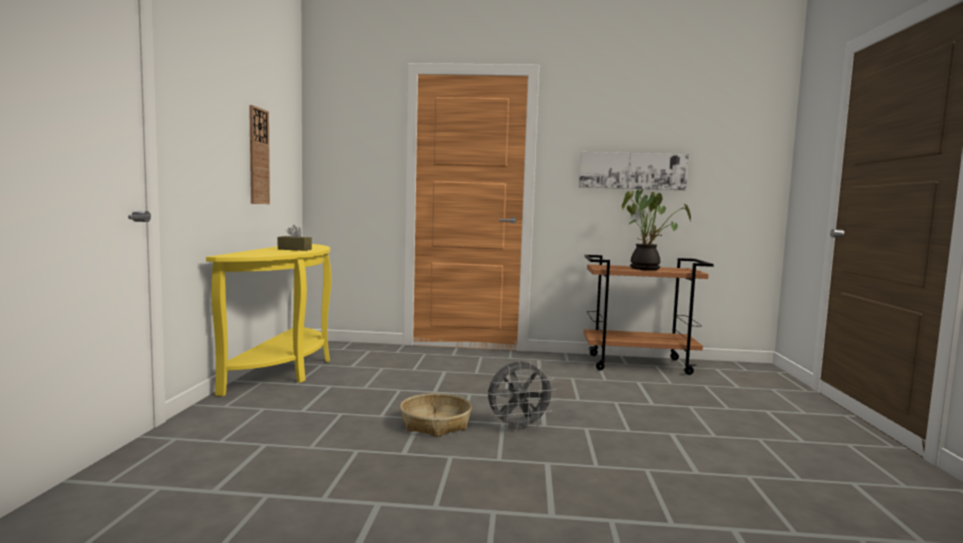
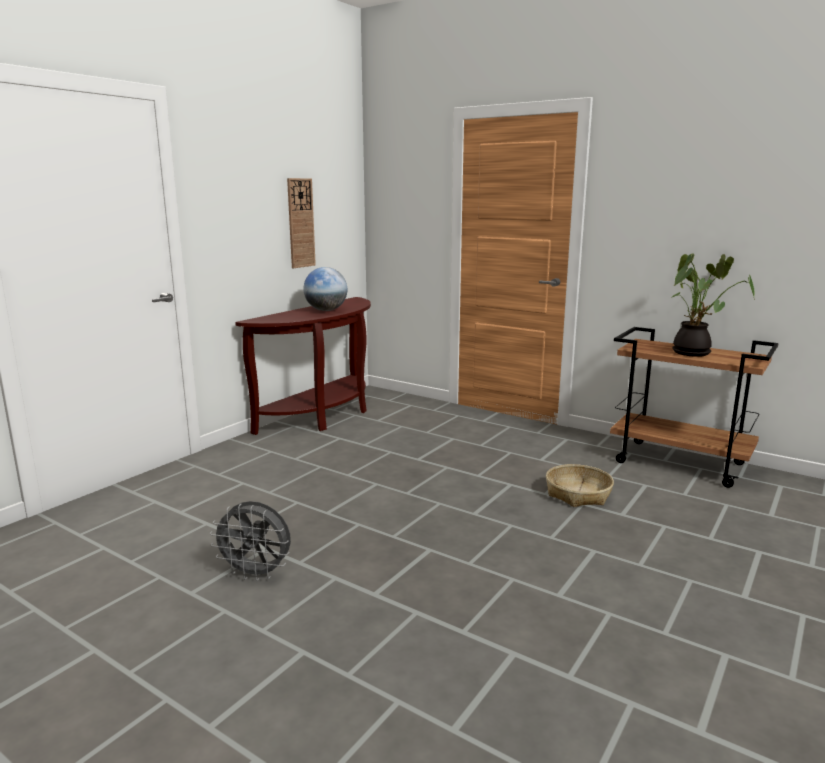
camera: 30 degrees right, 10 degrees up
(286, 369) = (323, 415): yellow console table -> brown console table
(294, 249) = (326, 310): brown tissue box -> globe
(435, 424) = (381, 491): basket -> basket (578, 494)
(518, 427) = (448, 510): grey fan -> grey fan (256, 574)
(632, 171) = (701, 226): picture -> none

